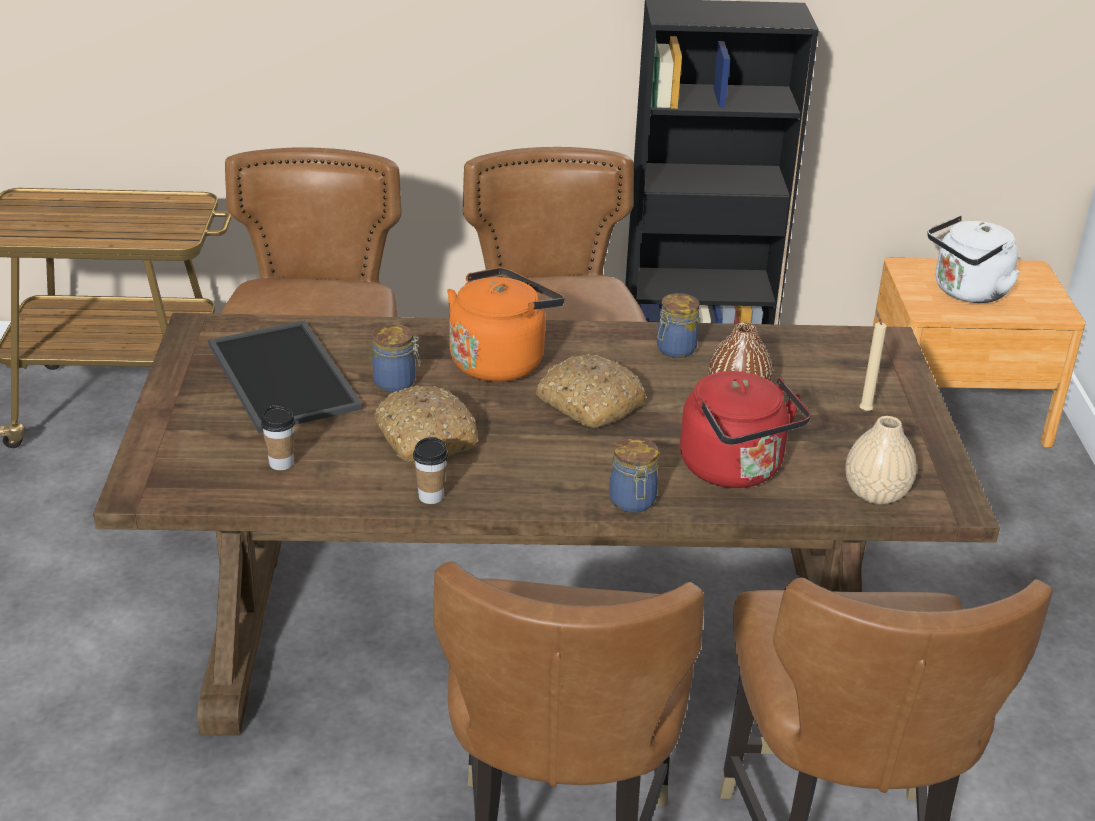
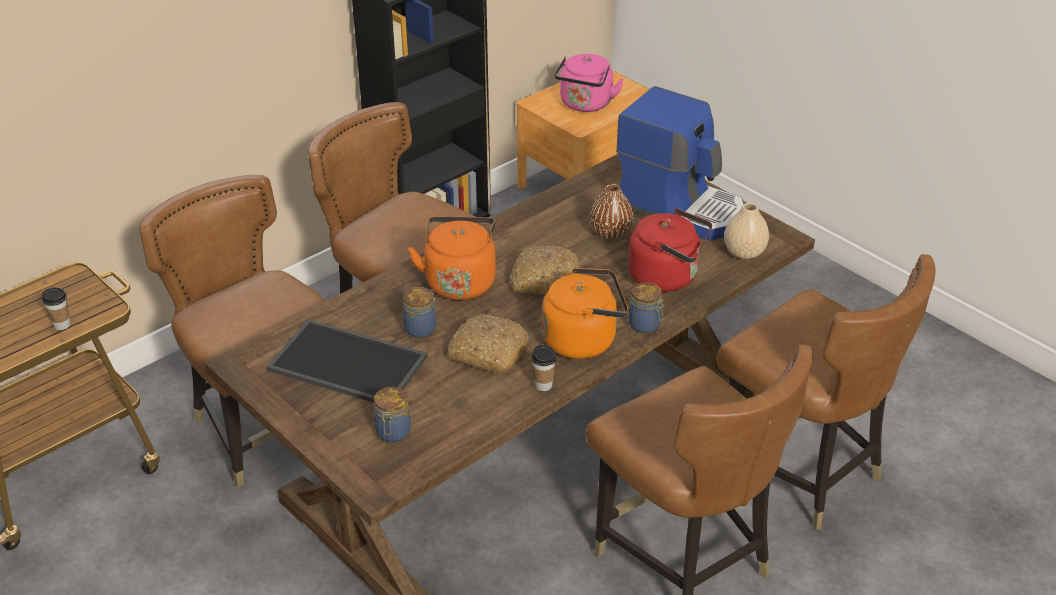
camera: 40 degrees left, 5 degrees up
(281, 463) = (433, 417): cup -> cup (62, 325)
(541, 479) = (583, 339): none -> orange kettle
(674, 350) = (542, 221): jar -> jar (393, 433)
(864, 410) = (680, 207): beige candle -> coffee machine
(967, 292) = (585, 105): white kettle -> pink kettle

